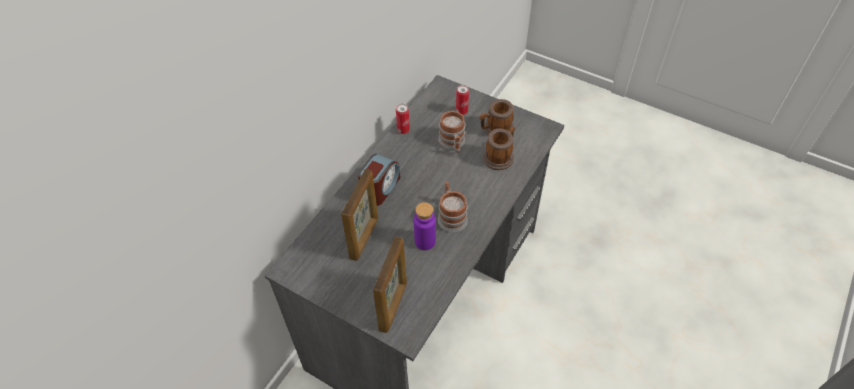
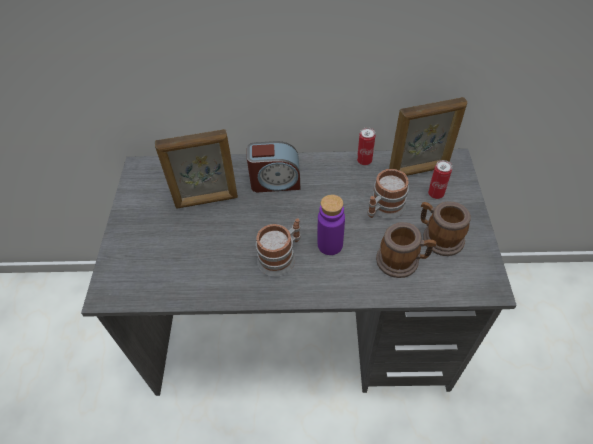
camera: 60 degrees right, 0 degrees up
(393, 306) = (137, 264): picture frame -> picture frame (418, 170)
(425, 241) = (232, 250): purple bottle -> purple bottle (330, 245)

